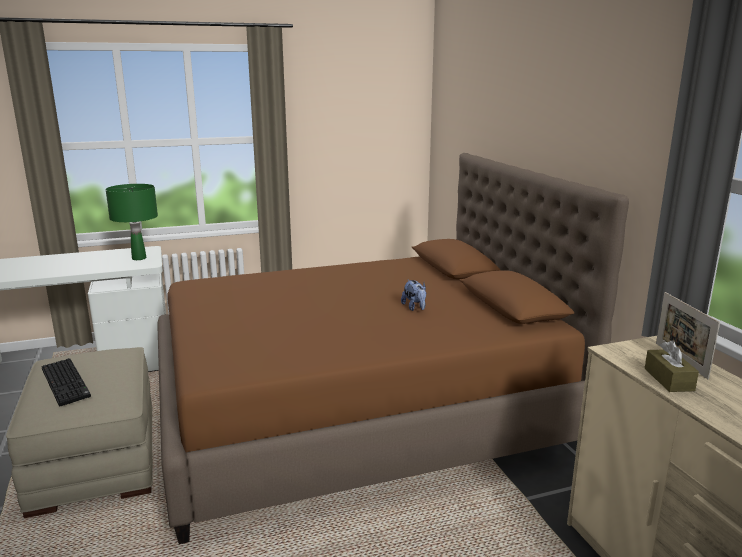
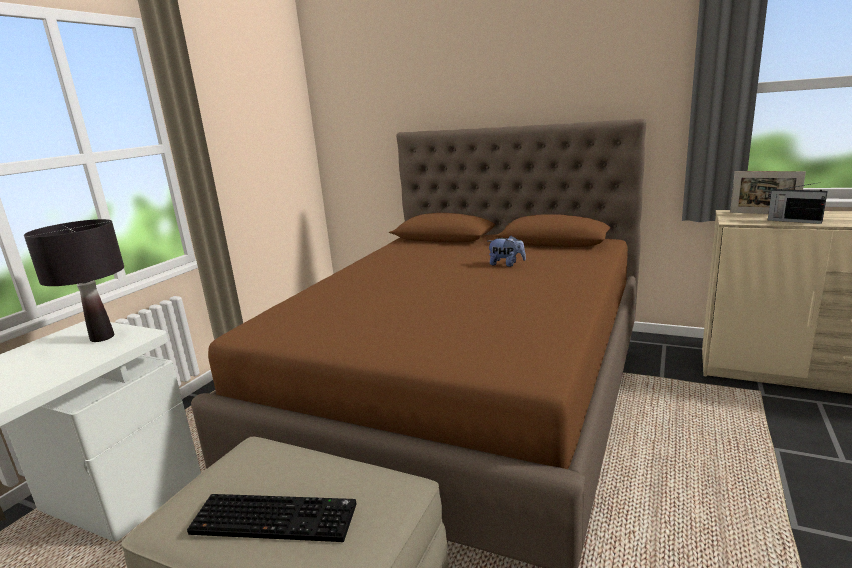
camera: 45 degrees left, 0 degrees up
(139, 258) = (102, 337): green table lamp -> black table lamp
(668, 379) = (793, 220): brown tissue box -> radio

